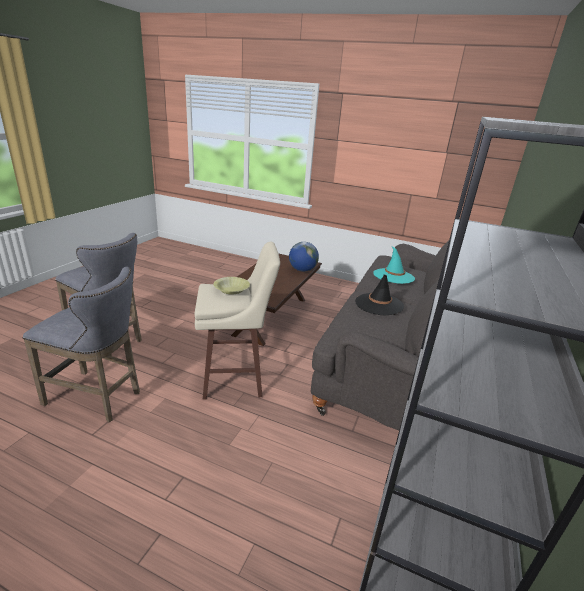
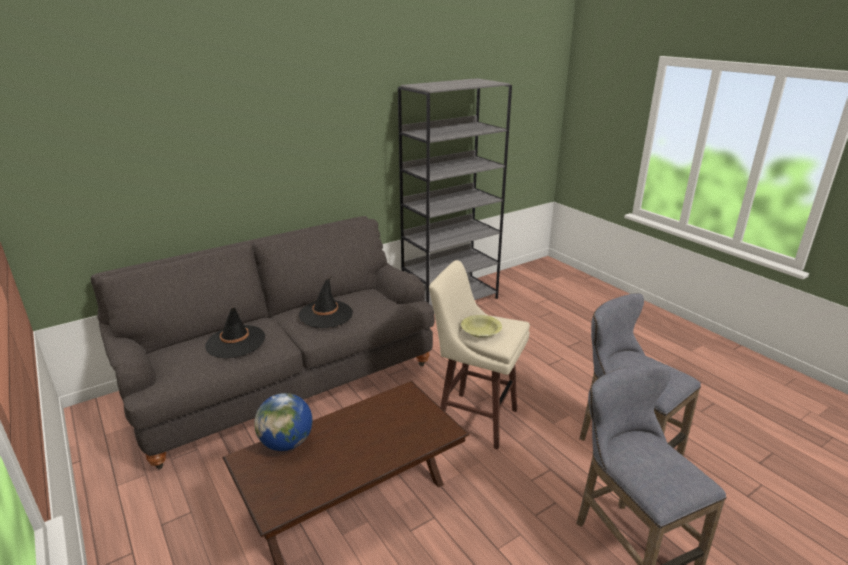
camera: 145 degrees left, 0 degrees up
(393, 276) = (235, 342): turquoise hat -> black hat

